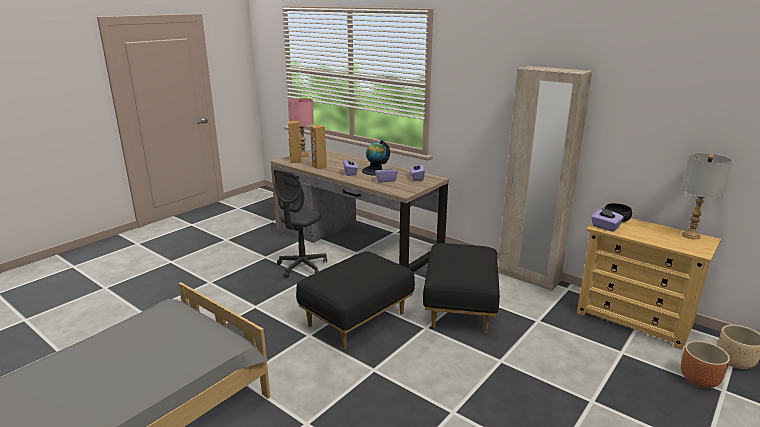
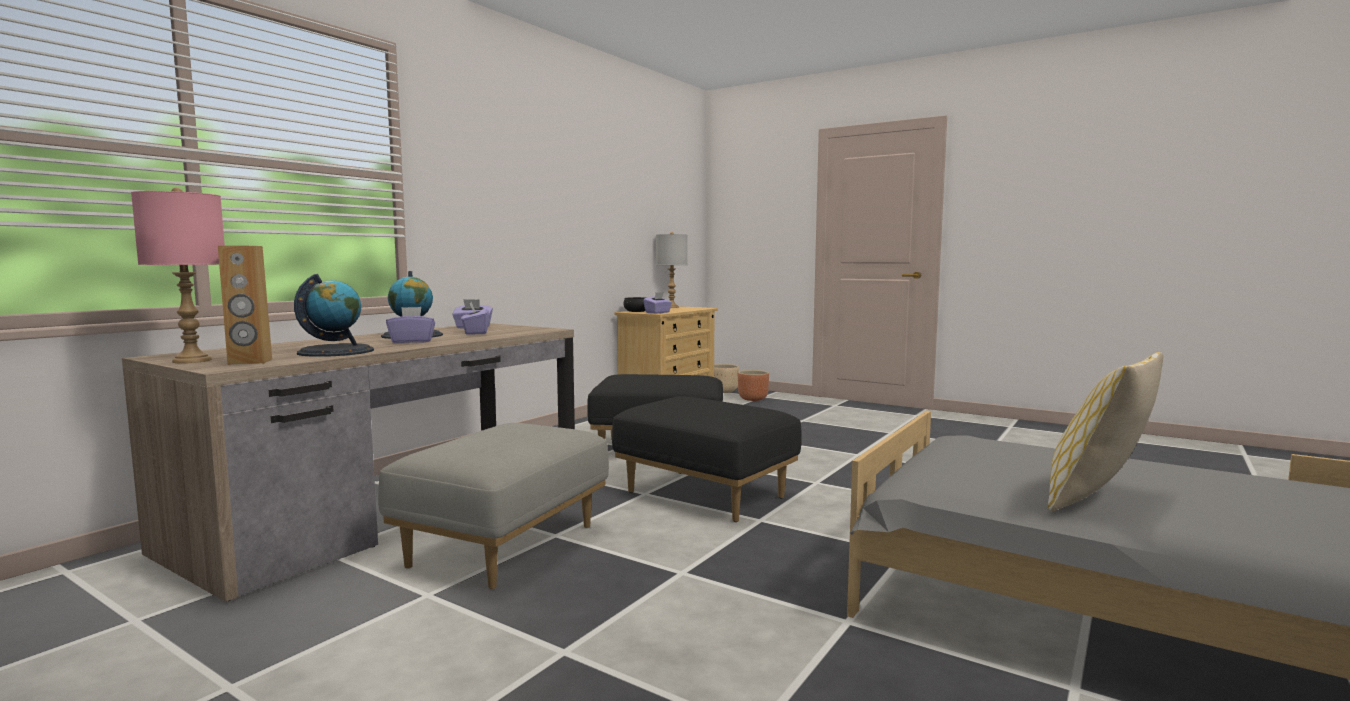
camera: 95 degrees left, 15 degrees down
(103, 347) = (1098, 499): none -> pillow
(302, 267) = (505, 547): grey office chair -> grey ottoman
(319, 166) = (336, 351): brown speaker -> globe
(528, 277) = (579, 424): beige wardrobe -> none

